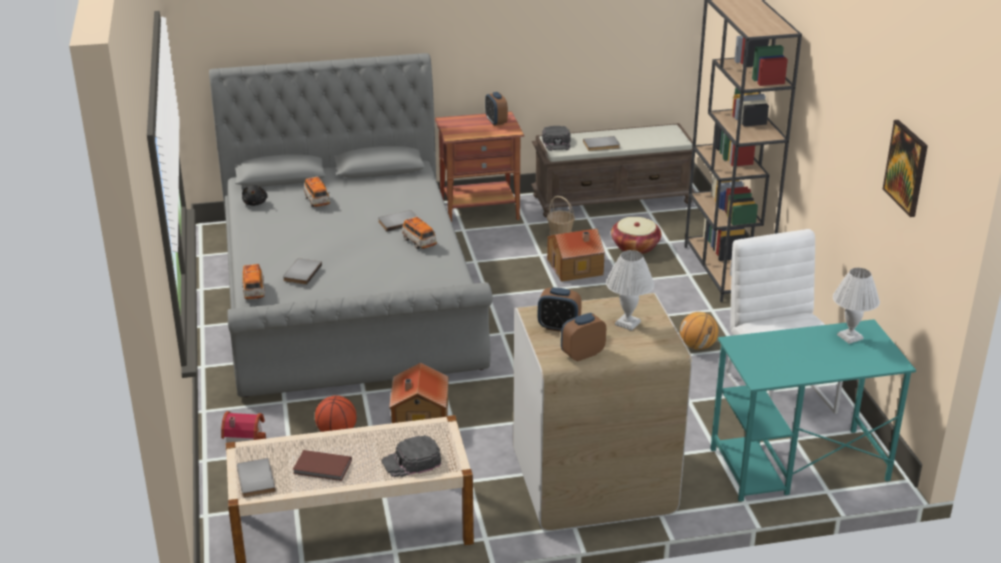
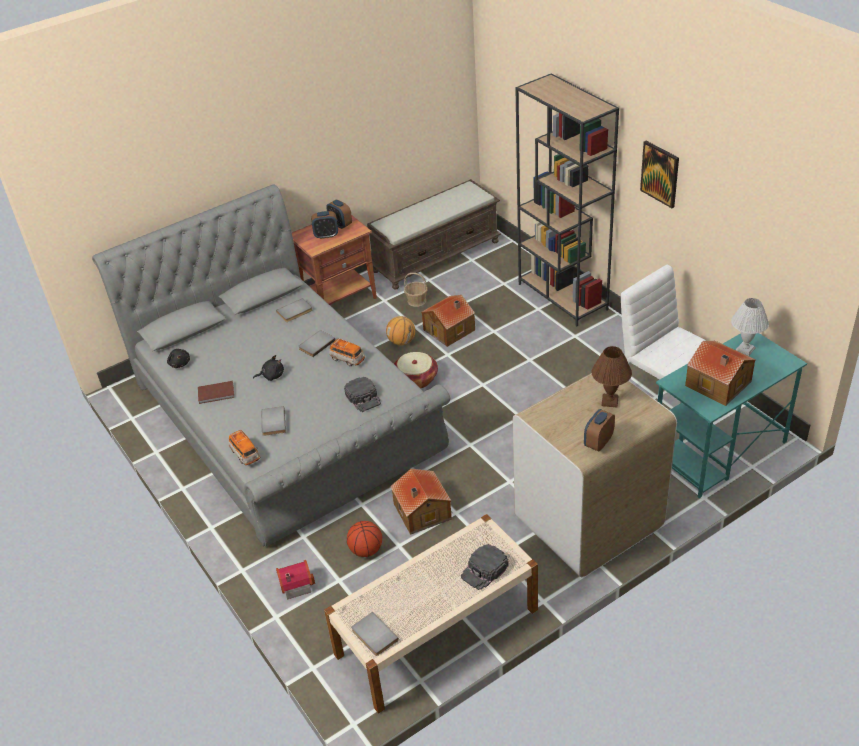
camera: 20 degrees left, 10 degrees up
(317, 201) = (232, 345): toy car -> none
(322, 468) = (420, 603): brown book -> brown book (216, 394)
(333, 235) = (271, 375): none -> black plush toy
(557, 142) = (389, 226): black cap -> black cap (363, 397)
(558, 327) = (562, 423): alarm clock -> alarm clock (326, 235)
(601, 145) = (426, 218): grey book -> grey book (295, 312)
(627, 323) = (609, 401): white table lamp -> brown table lamp
(635, 247) = (482, 296): basket -> basket (416, 379)
(697, 346) = (585, 372): basketball -> basketball (402, 342)
(789, 359) = (718, 384): none -> toy house
(906, 167) = (766, 211): picture -> picture (660, 173)

